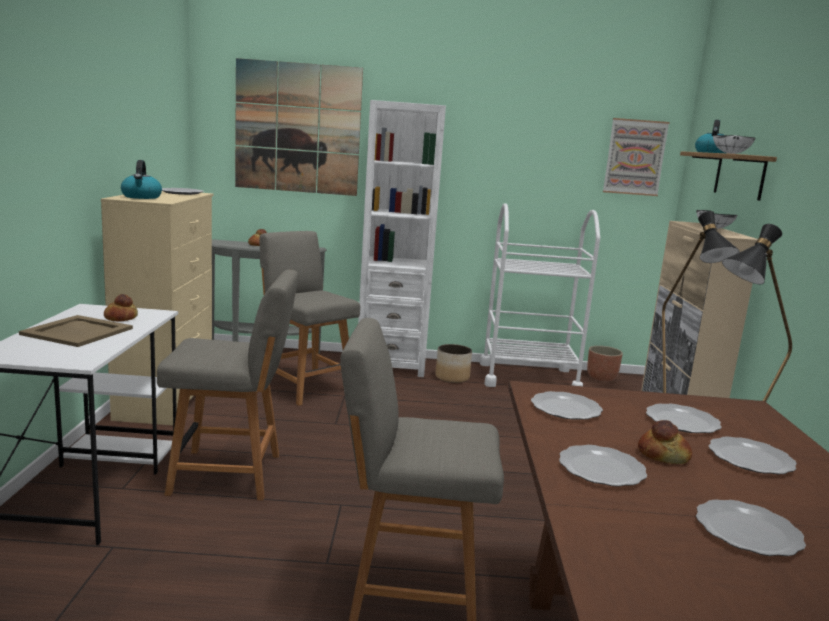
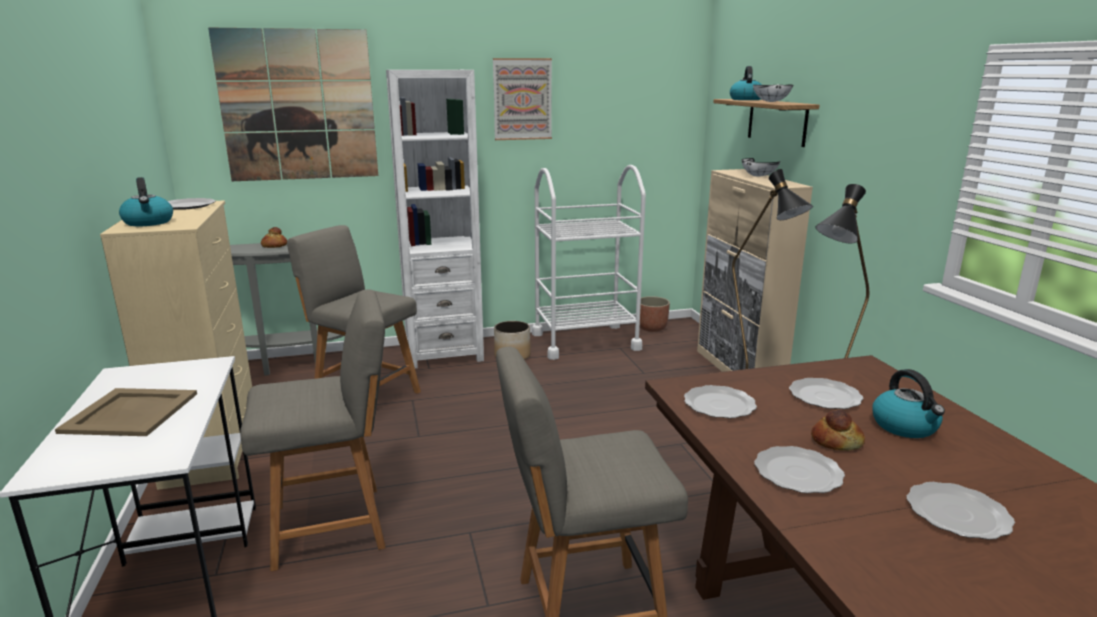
camera: 15 degrees left, 5 degrees up
(120, 318) = (171, 380): bread -> none
(635, 157) = (661, 105): picture -> picture (522, 99)
(751, 458) = (905, 426): plate -> kettle

